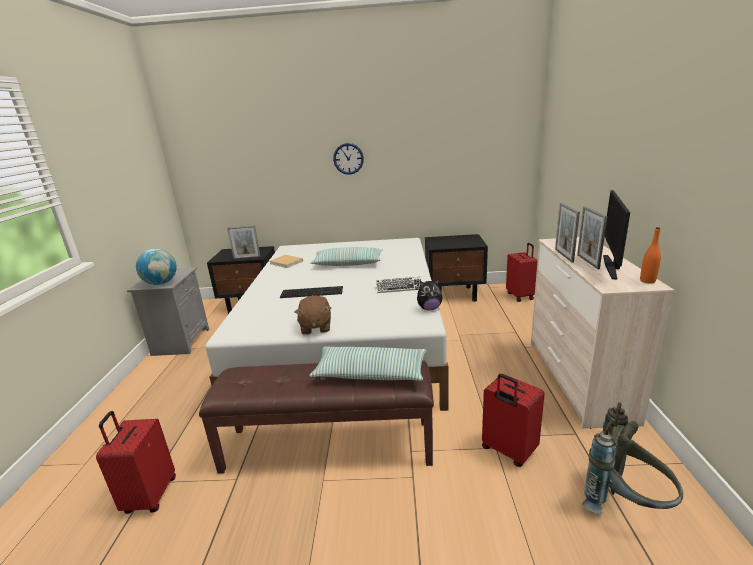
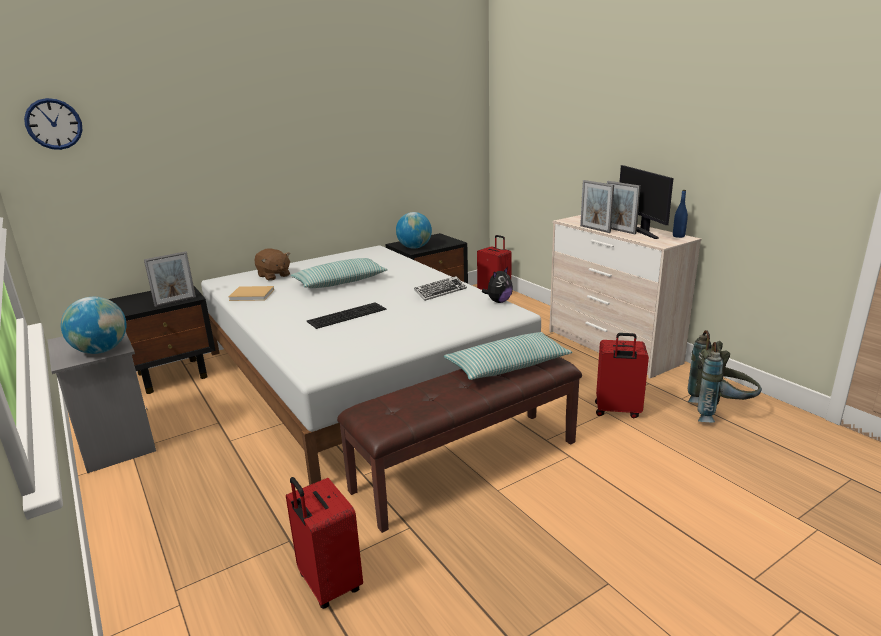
camera: 35 degrees left, 0 degrees up
(315, 327) = (411, 342): brown plush toy -> brown plush toy (273, 276)
(348, 158) = (290, 151): wall clock -> wall clock (53, 124)
(440, 244) = (414, 247): none -> globe
(647, 281) = (678, 236): orange bottle -> blue bottle

